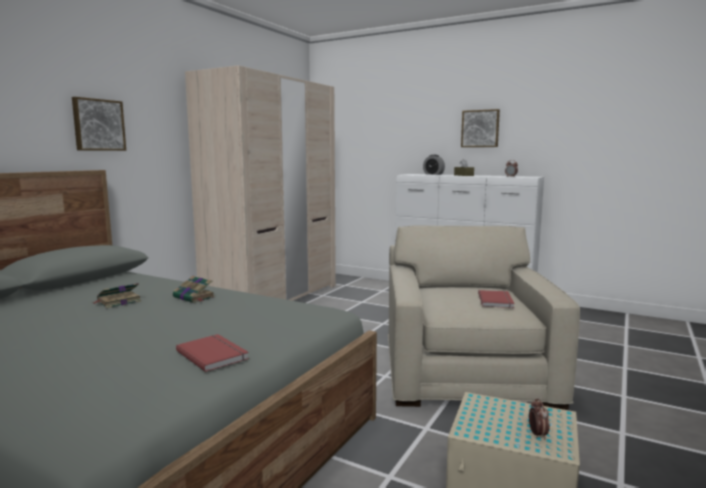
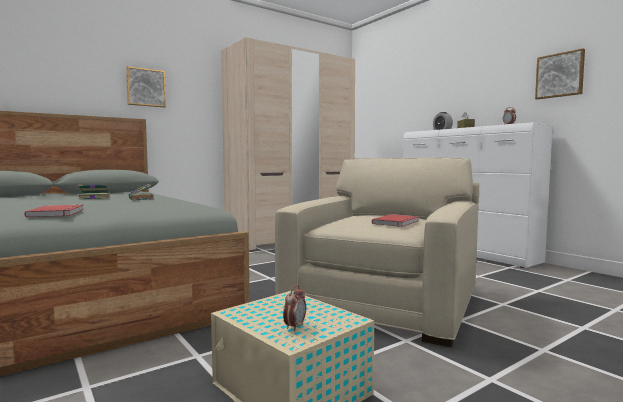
camera: 25 degrees right, 5 degrees down
(480, 128) = (488, 82): picture -> picture (560, 75)

